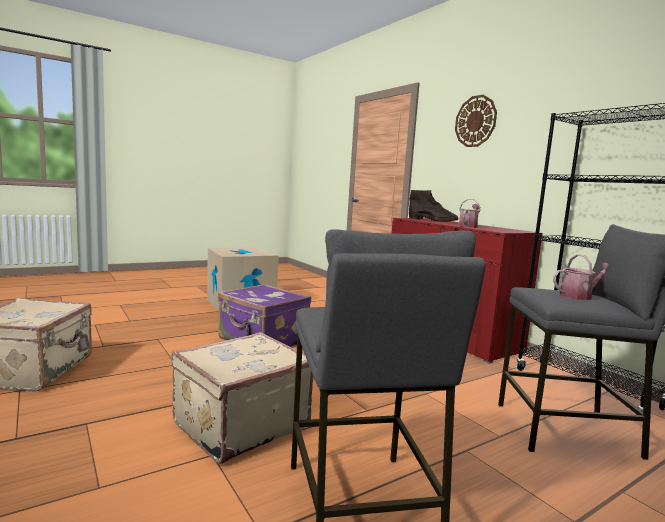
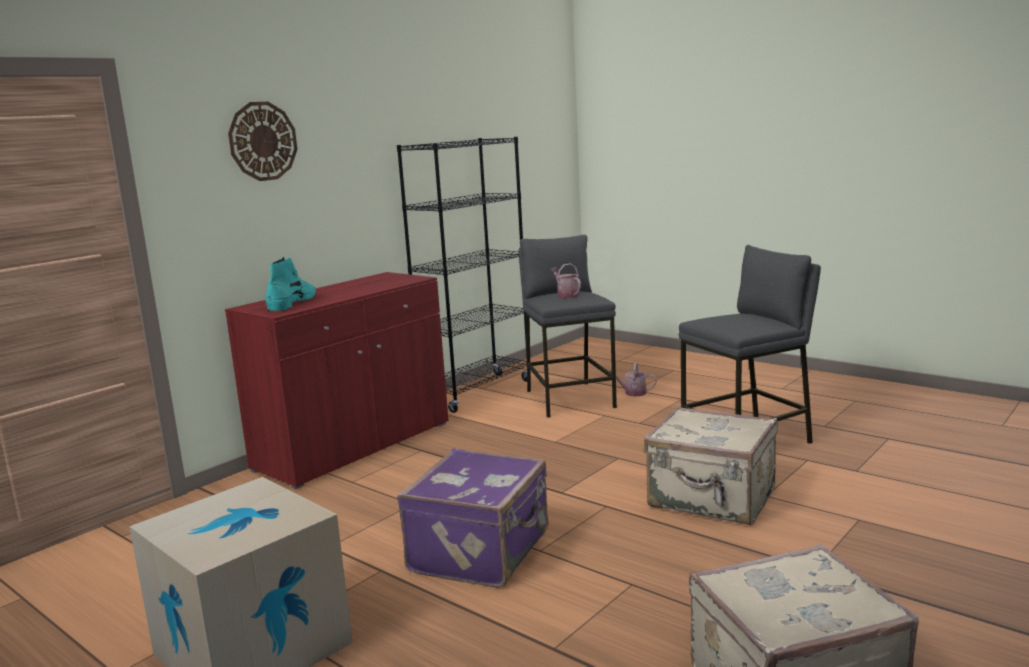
camera: 105 degrees left, 5 degrees up
(433, 220) = (292, 302): brown boot -> turquoise boot
(468, 226) = (374, 287): watering can -> watering can (632, 392)

